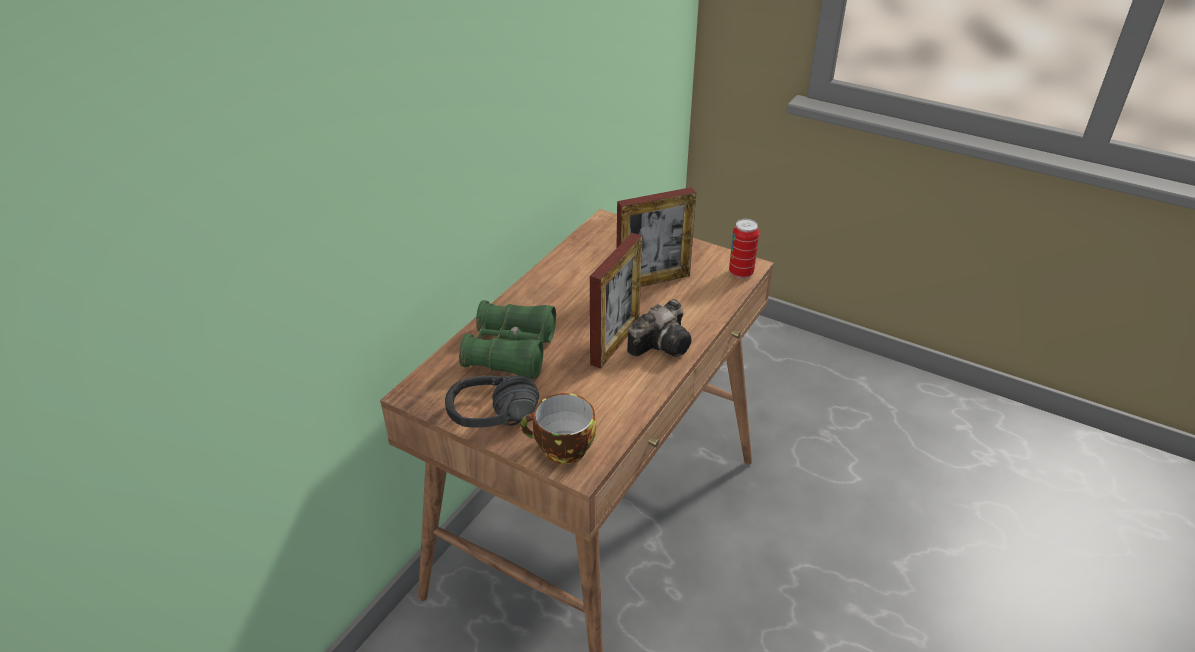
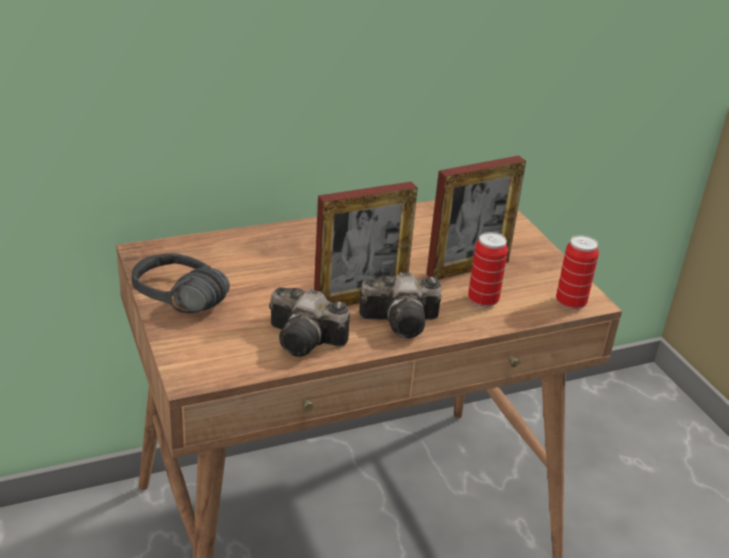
camera: 35 degrees right, 5 degrees down
(511, 352) = (260, 261): green binoculars -> none
(561, 449) = (196, 353): cup -> none
(622, 394) = (308, 340): none -> camera
(653, 280) = (468, 268): picture frame -> picture frame turned 45 degrees counterclockwise
(690, 300) = (483, 300): none -> can

